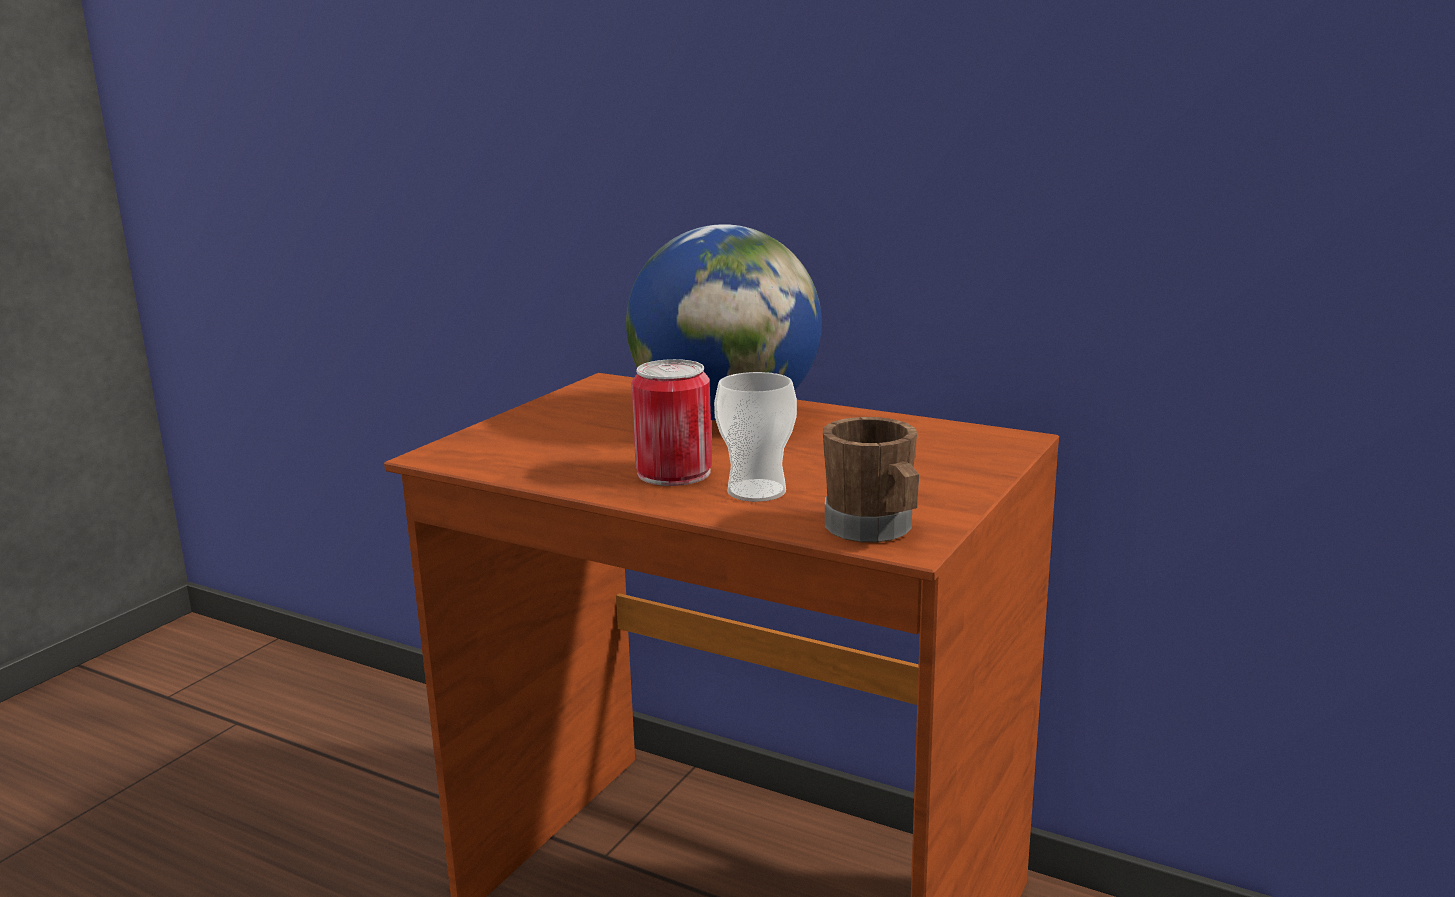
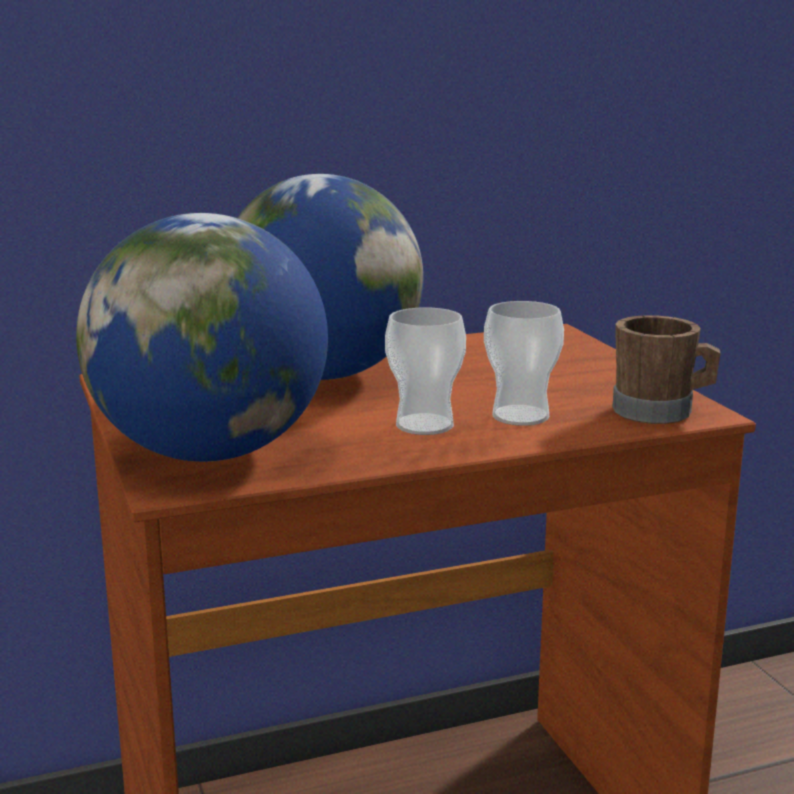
camera: 50 degrees left, 0 degrees up
(509, 443) = (210, 452): none -> globe
(674, 473) = (424, 425): can -> cup

